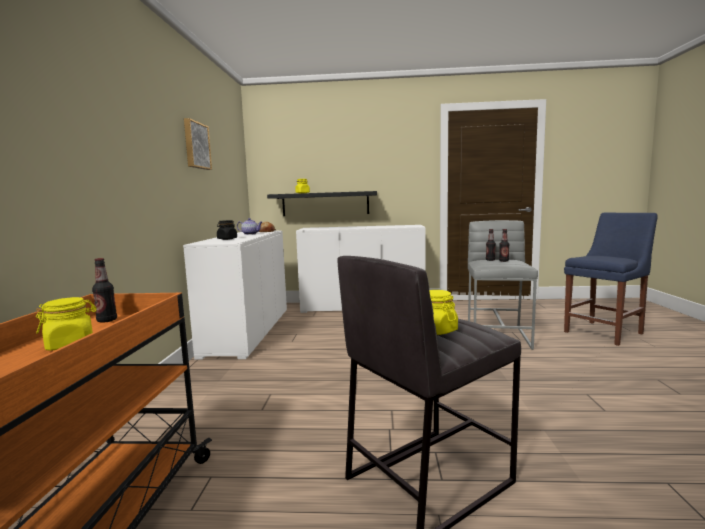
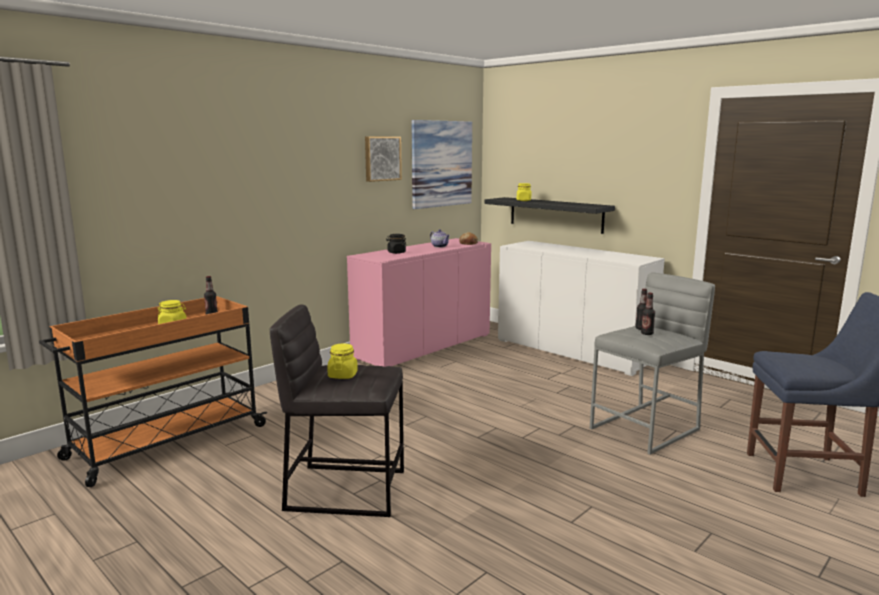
camera: 40 degrees right, 5 degrees up
(229, 162) = (441, 164): none -> picture
(248, 331) = (423, 346): white cabinet -> pink cabinet

